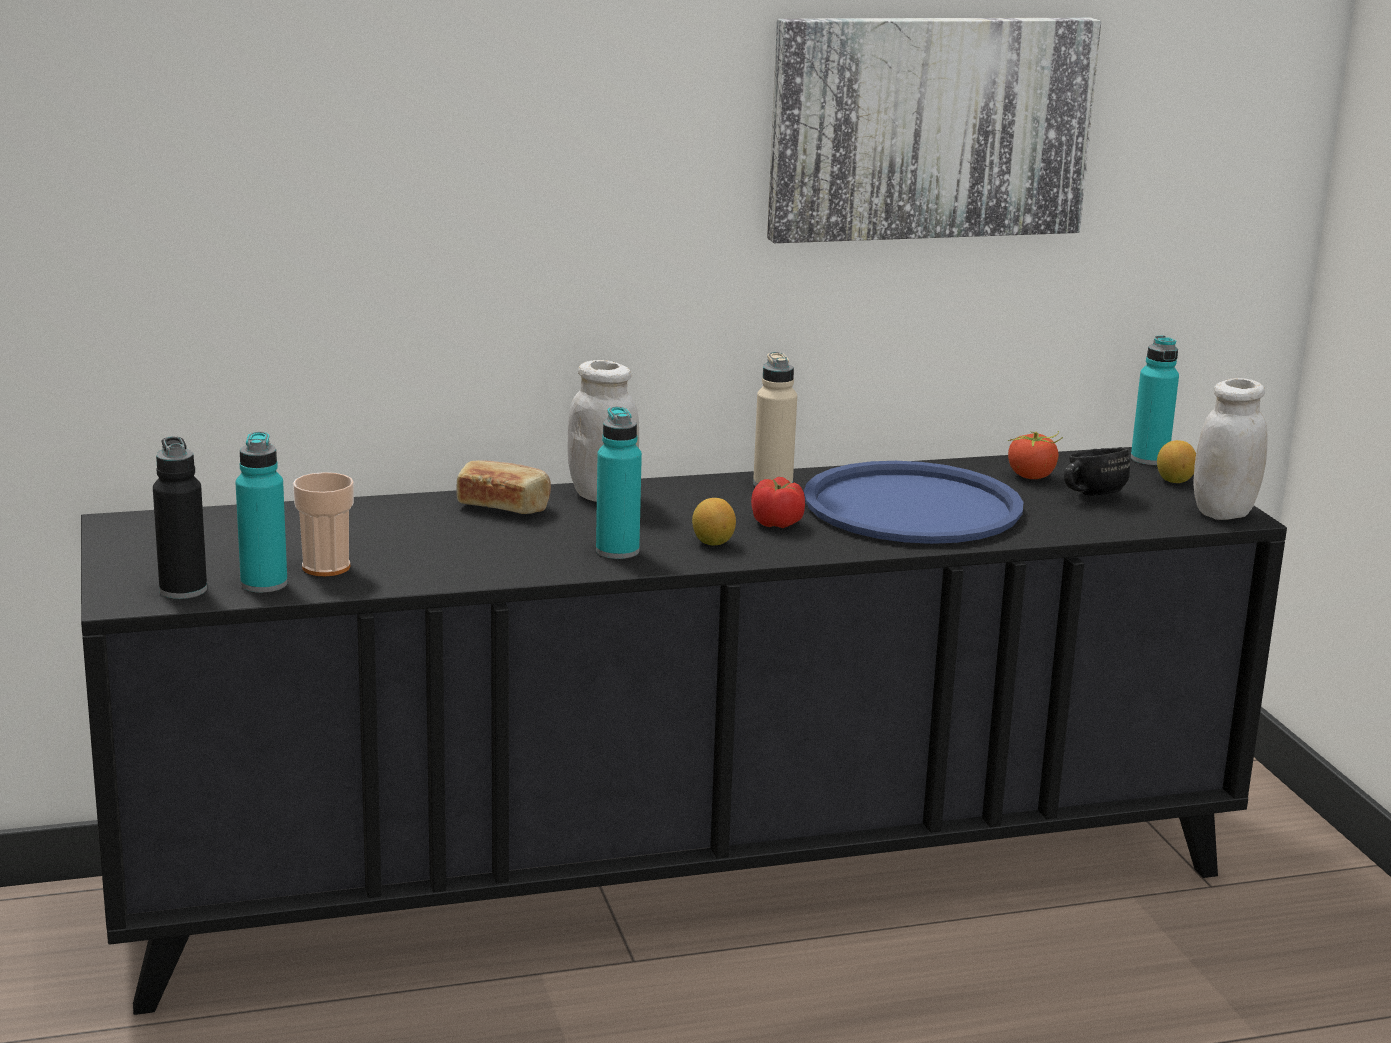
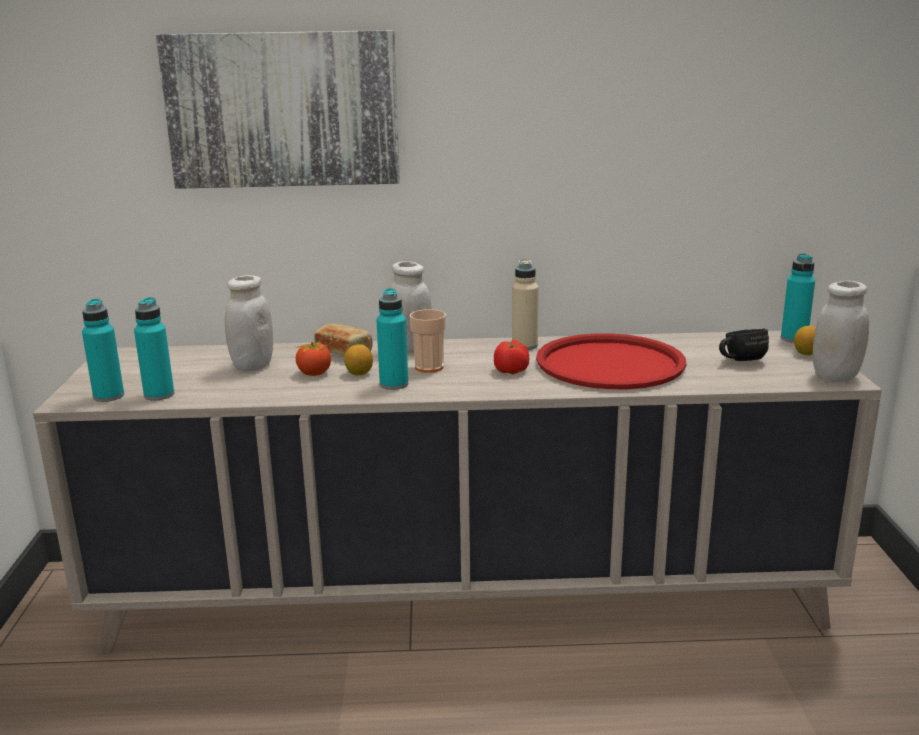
camera: 15 degrees right, 0 degrees up
(183, 590) = (109, 396): black bottle -> turquoise bottle
(326, 567) = (205, 386): cup -> cup (429, 367)
(373, 533) = (252, 366): none -> white jar
(682, 883) = (463, 597): black cabinet -> beige cabinet
(712, 542) = (460, 381): lemon -> lemon (359, 373)
(912, 506) = (610, 363): blue tray -> red tray
(930, 127) = (636, 109): picture -> picture (283, 110)
(1031, 476) = (704, 347): tomato -> tomato (315, 373)

